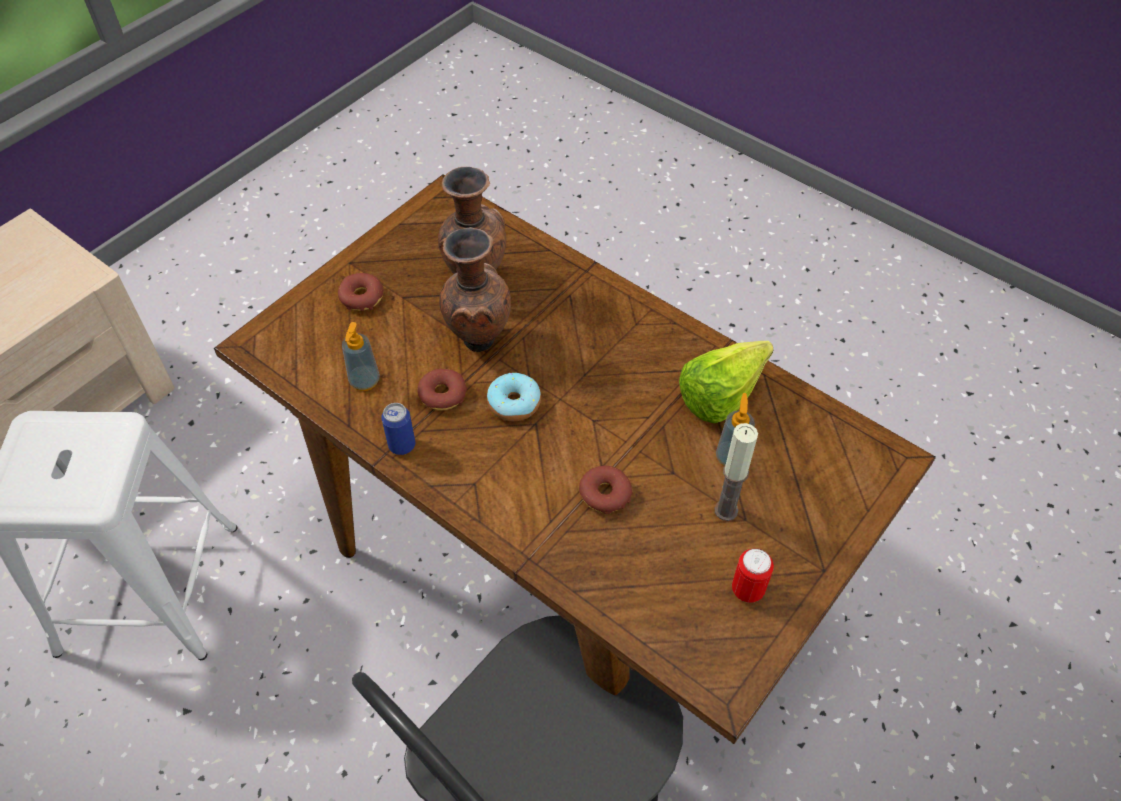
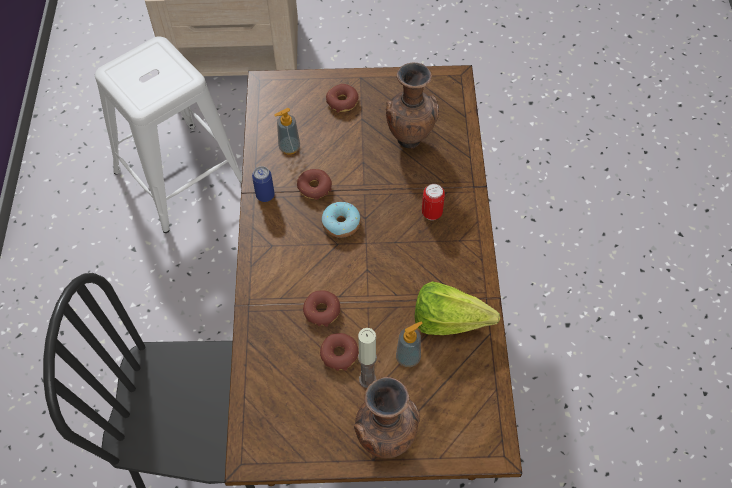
camera: 50 degrees right, 5 degrees up
(477, 338) = (368, 173): brown vase -> brown vase (385, 440)
(672, 514) = (339, 354): none -> donut
(747, 590) = (322, 426): can -> can (431, 213)

